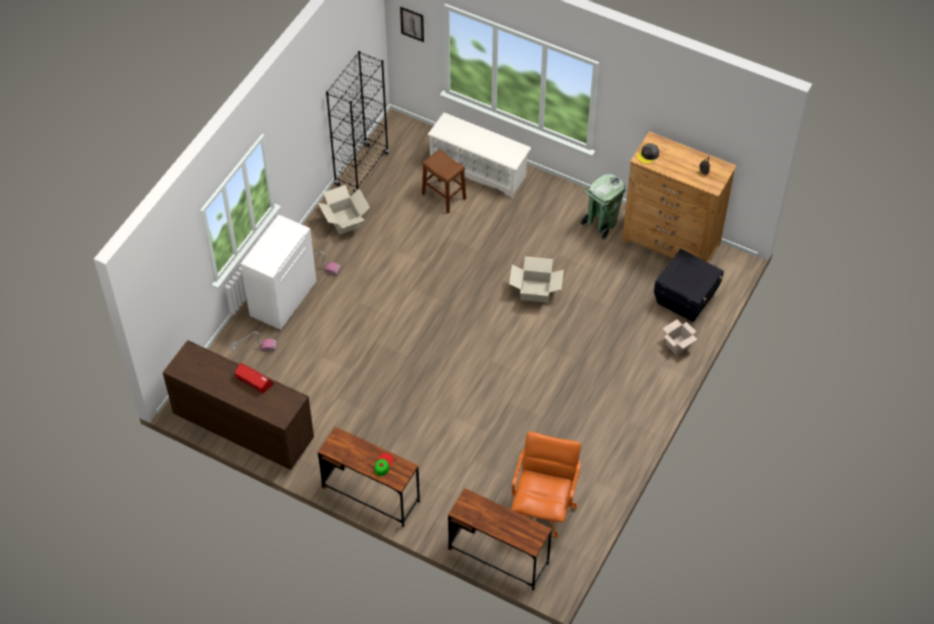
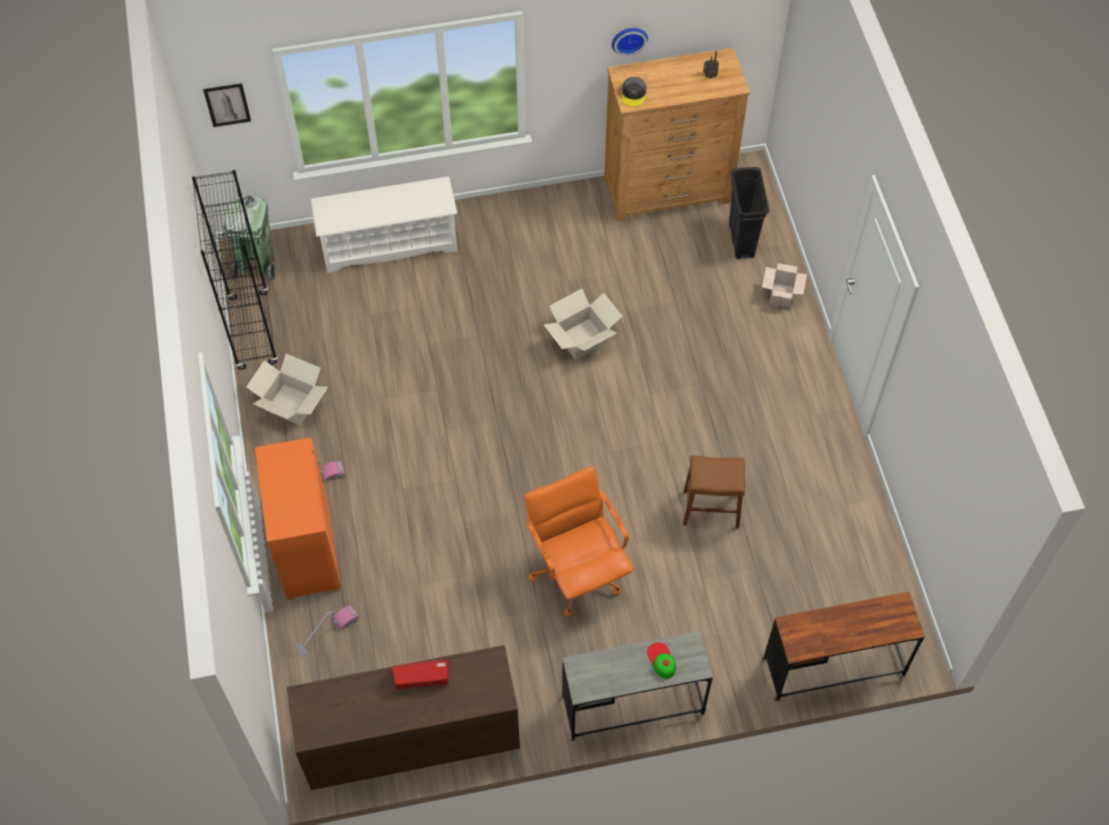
camera: 40 degrees left, 5 degrees up
(283, 298) = (306, 549): white cabinet -> orange cabinet
(370, 494) = (632, 705): brown desk -> grey desk
(444, 196) = (379, 299): brown stool -> brown stool (711, 508)
(543, 508) = (825, 576): orange office chair -> orange office chair (577, 571)
(601, 224) = (578, 218): green trash can -> green trash can (256, 264)
(666, 119) = (629, 39): none -> wall clock
(686, 298) = (741, 240): black storage box -> black trash can

